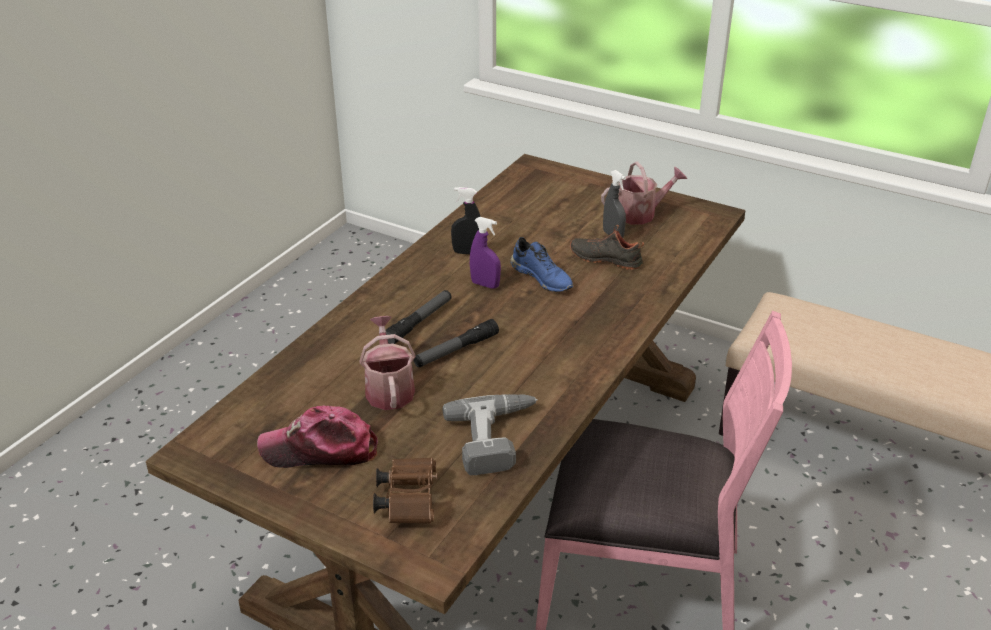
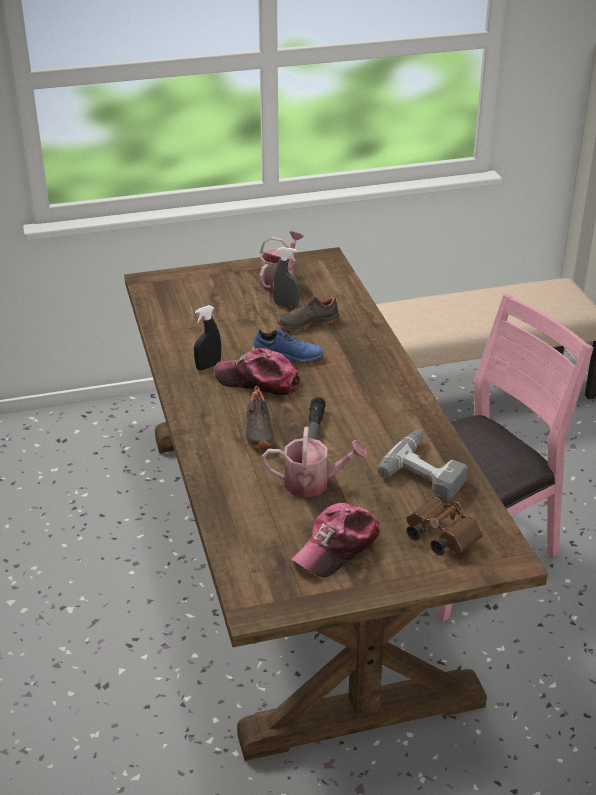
camera: 45 degrees left, 0 degrees up
(389, 388) = (313, 483): watering can -> watering can turned 150 degrees clockwise
(419, 322) = (257, 430): flashlight -> black shoe
(485, 284) = (258, 381): purple spray bottle -> cap

